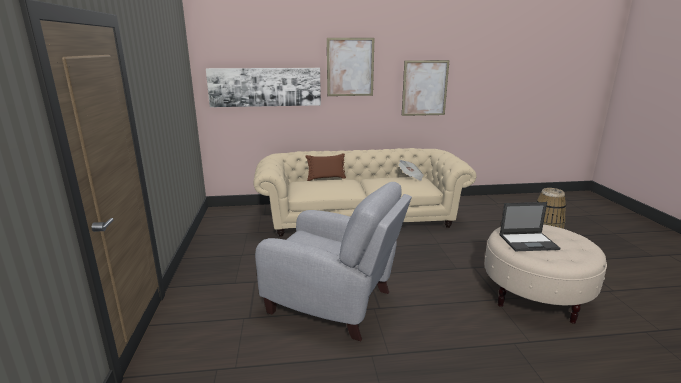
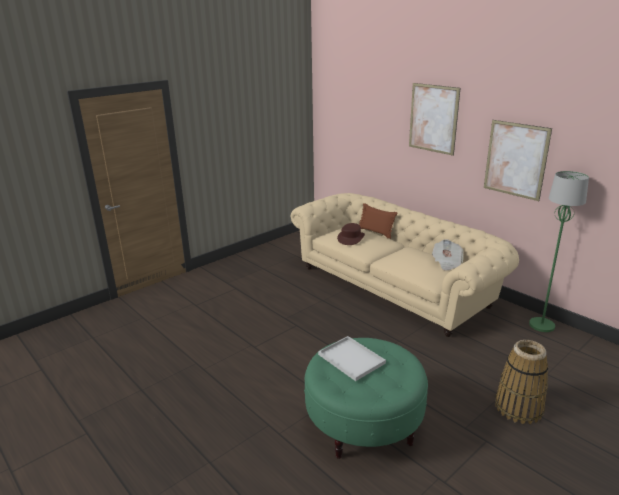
camera: 55 degrees right, 5 degrees up
(265, 87) = (359, 126): picture -> none
(323, 186) = (351, 238): none -> brown hat
(334, 303) = (241, 327): grey armchair -> none
(463, 200) = (542, 325): none -> green floor lamp
(529, 242) = (352, 359): laptop -> white tray
(535, 295) = (364, 423): beige ottoman -> green ottoman

